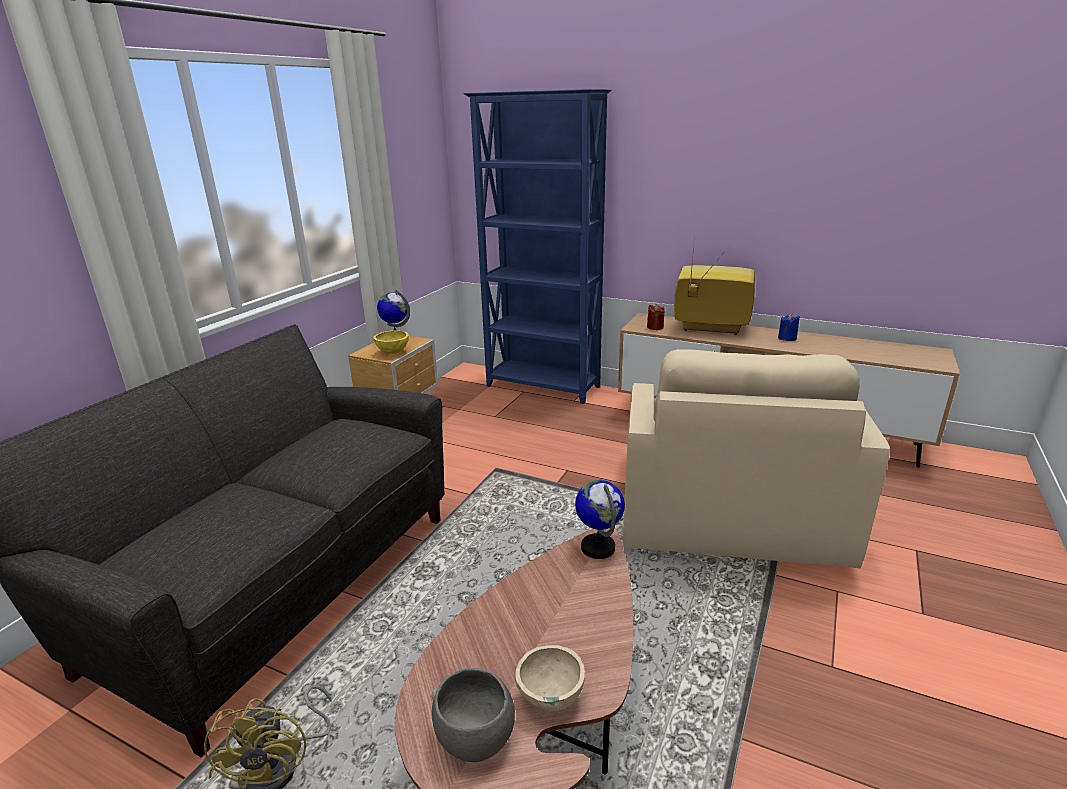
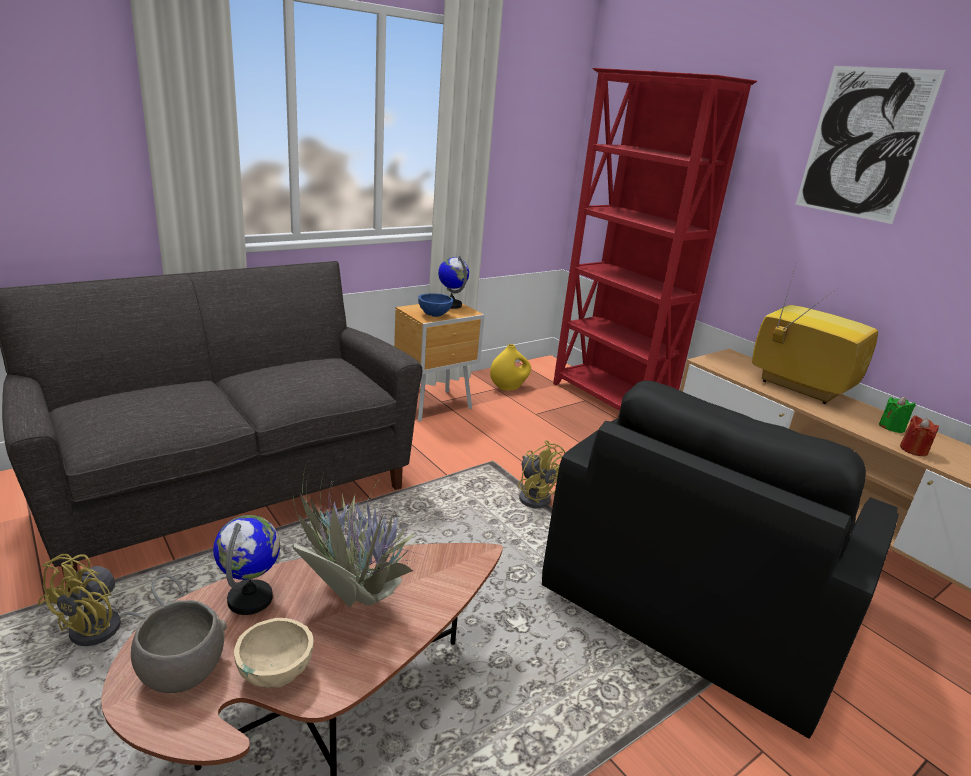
camera: 25 degrees right, 0 degrees up
(393, 352) = (435, 315): yellow bowl -> blue bowl
(453, 401) = (508, 387): none -> yellow vase
(543, 387) = (609, 402): blue bookcase -> red bookcase
(550, 615) = (353, 602): none -> potted plant
(553, 483) = (535, 496): none -> yellow fan
(598, 547) = (463, 562): globe -> globe (251, 599)
(655, 327) = (731, 368): red candle -> red candle (913, 450)
(710, 130) = (863, 144): none -> picture
(725, 505) = (705, 594): beige armchair -> black armchair
(787, 338) = (891, 427): blue candle -> green candle

